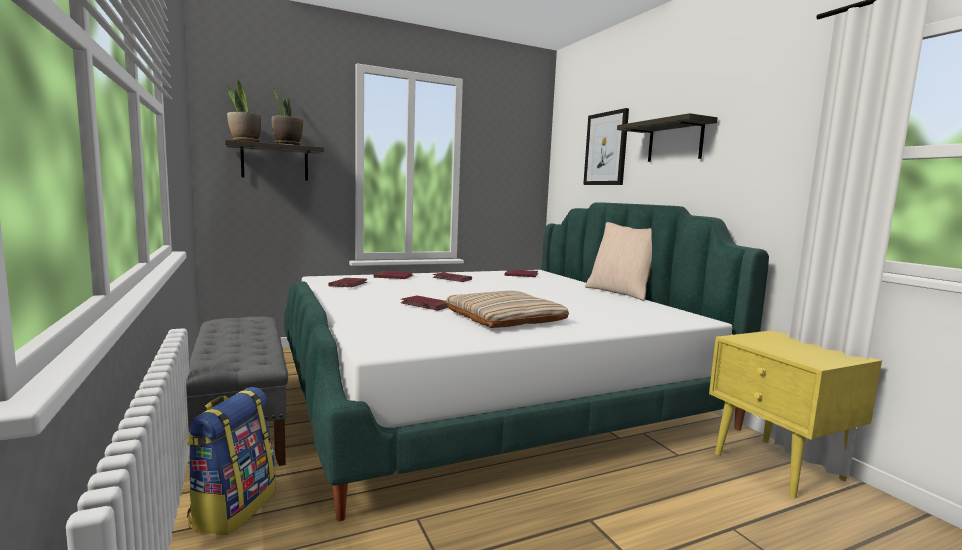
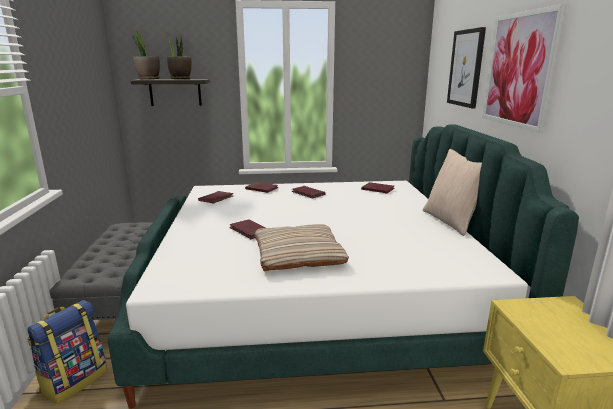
camera: 20 degrees right, 10 degrees up
(675, 141) = (518, 70): shelf -> picture

